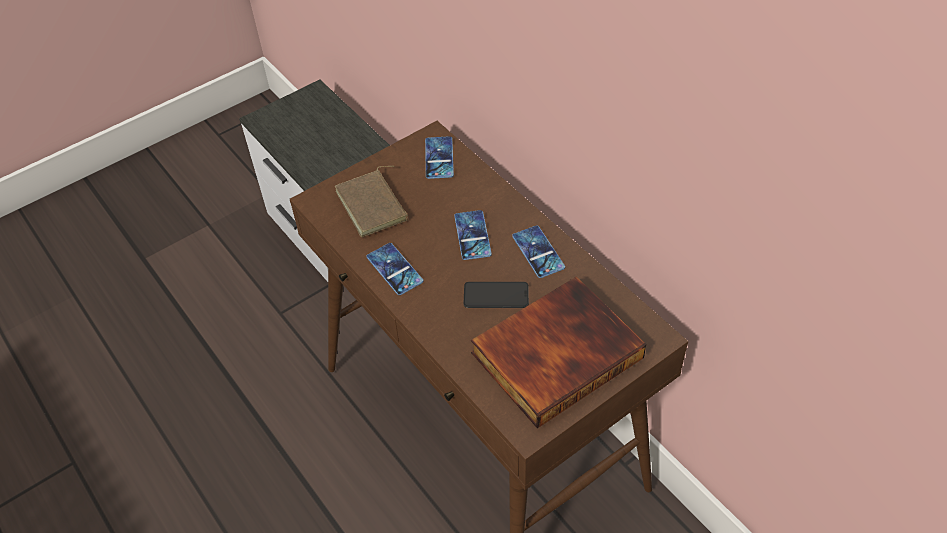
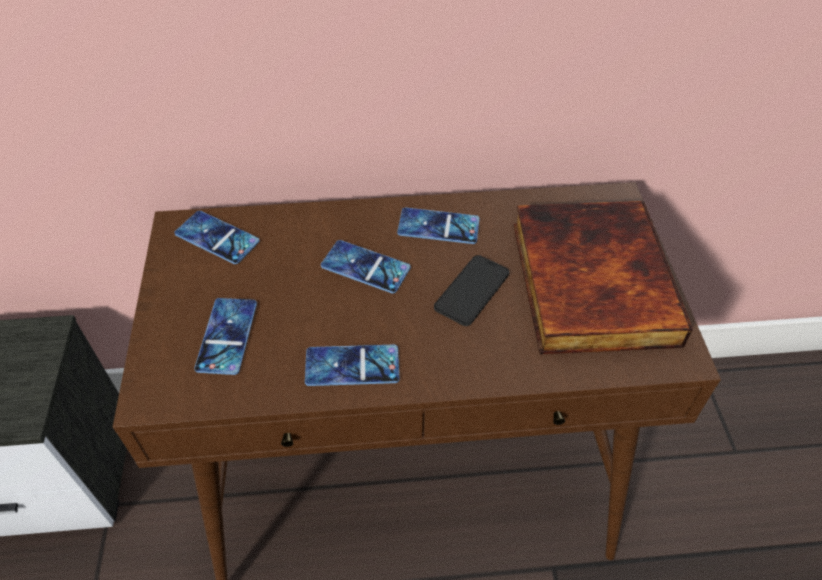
camera: 60 degrees left, 0 degrees up
(374, 205) = (227, 336): brown book -> phone

